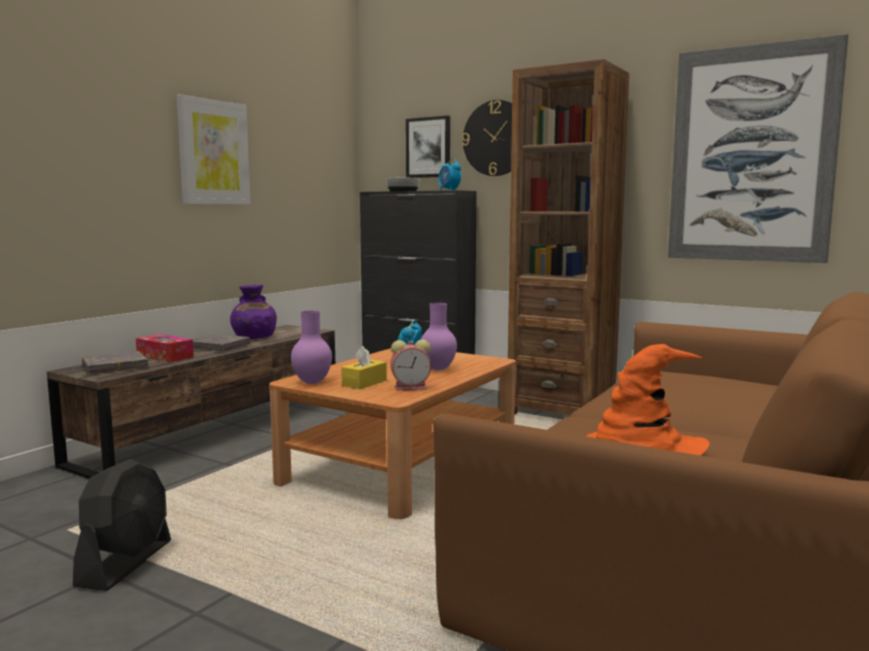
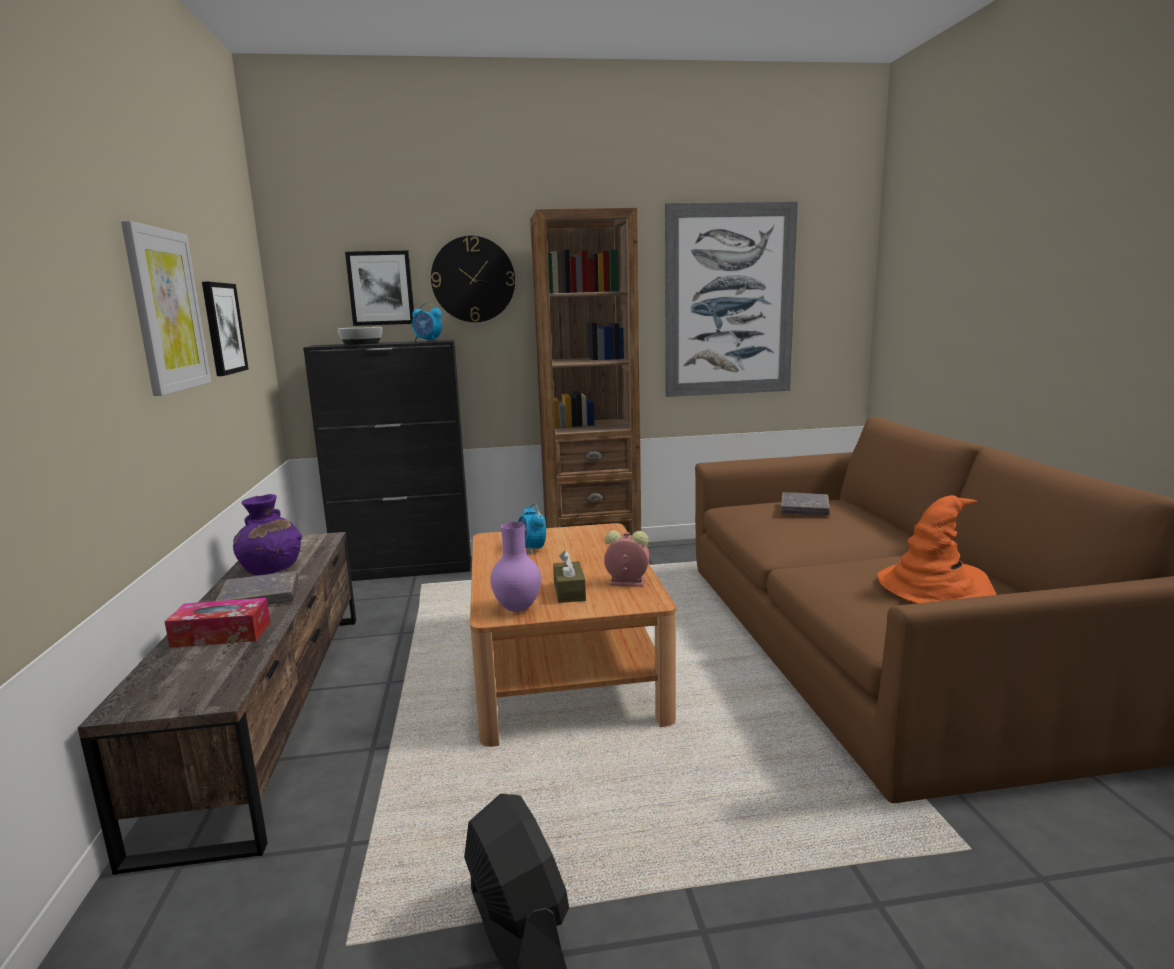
camera: 40 degrees left, 5 degrees up
(115, 367) = (190, 677): grey book -> grey book (804, 508)
(283, 171) = (223, 328): none -> picture
(364, 383) = (569, 591): yellow tissue box -> brown tissue box
(412, 387) = (625, 582): alarm clock -> alarm clock turned 120 degrees counterclockwise
(437, 369) = (587, 553): purple vase -> none

